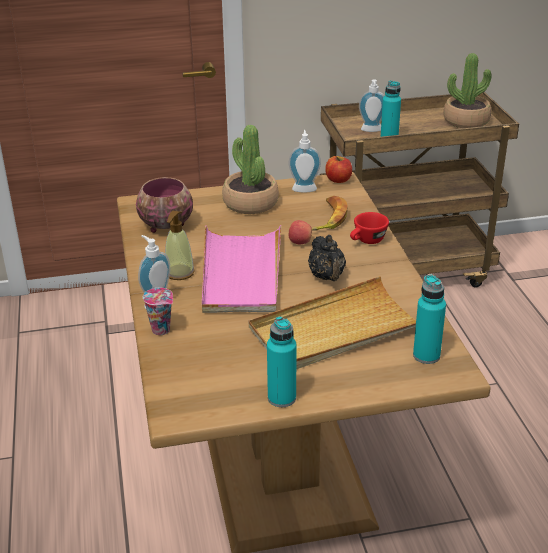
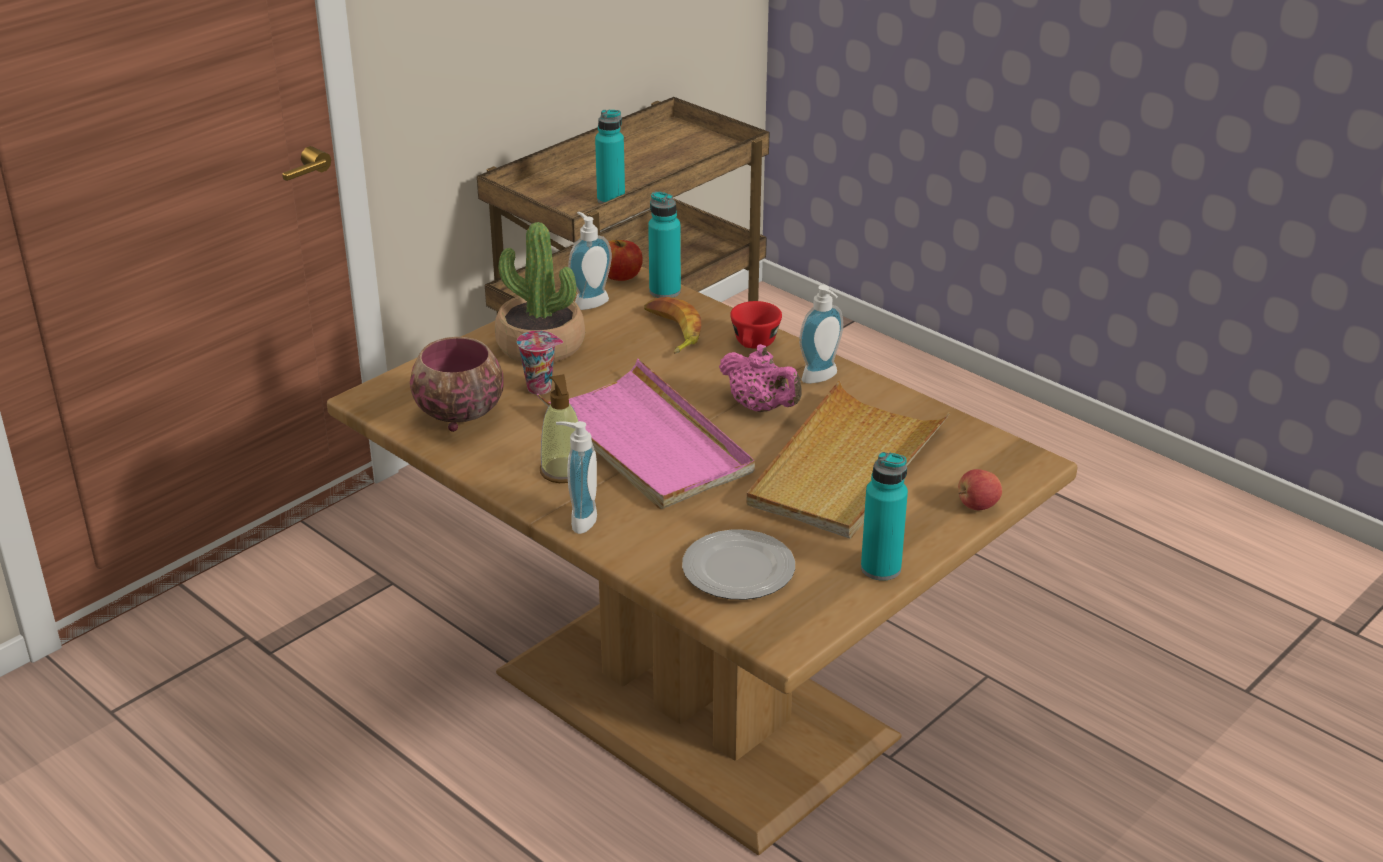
camera: 35 degrees left, 0 degrees up
(162, 330) = (636, 551): cup -> cup (541, 388)
(201, 363) = (737, 570): none -> plate
(300, 242) = (672, 376): apple -> apple (977, 506)
(327, 277) = (760, 407): black teapot -> pink teapot
(371, 131) = (573, 194): soap dispenser -> soap dispenser (822, 378)
(426, 355) = (978, 456): turquoise bottle -> turquoise bottle (665, 291)
(466, 121) = (682, 146): potted plant -> none

